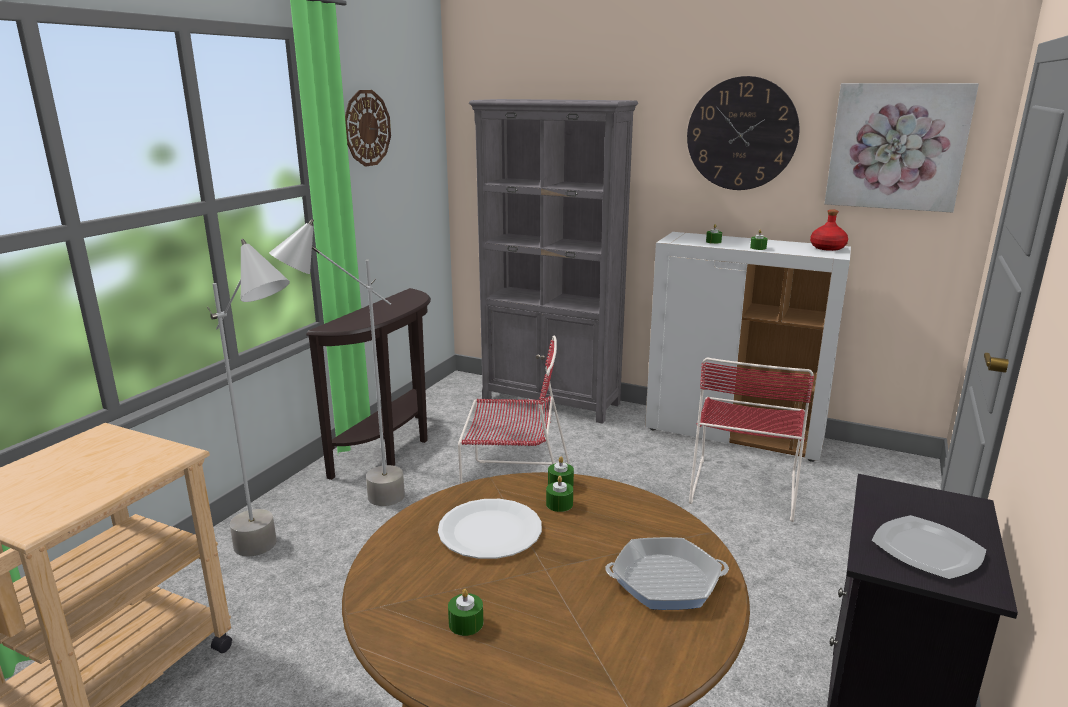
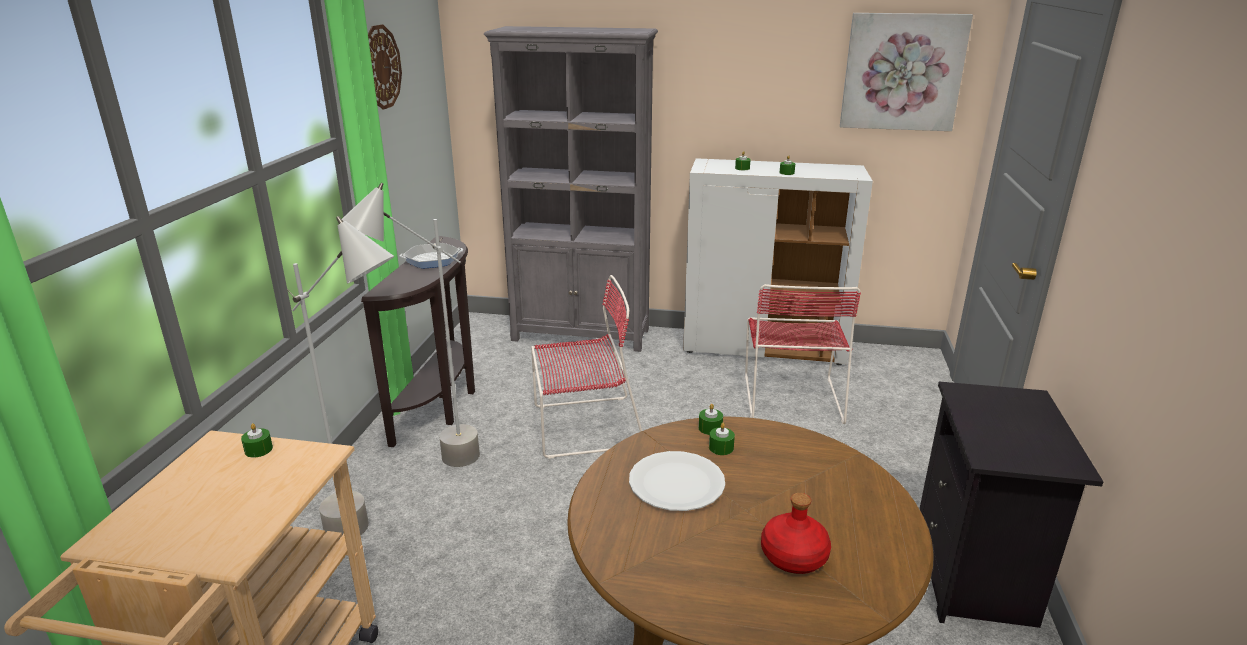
camera: 15 degrees left, 5 degrees up
(466, 623) = (709, 571): green candle -> green candle (258, 449)
(666, 581) = (849, 503): frying pan -> frying pan (432, 260)
(741, 134) = (760, 61): wall clock -> none
(827, 248) = (845, 168): red bottle -> red bottle (793, 556)
(925, 550) = (1019, 441): plate -> none

